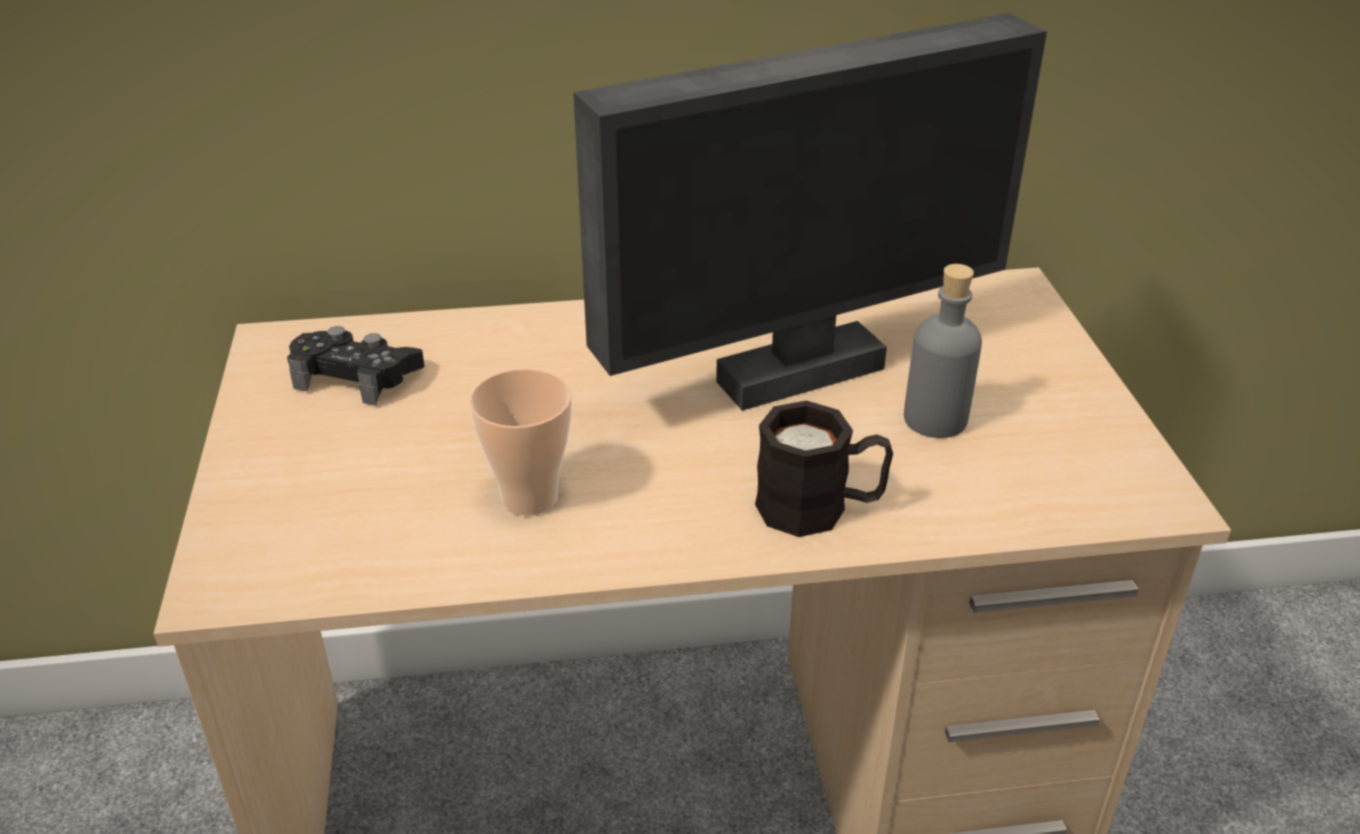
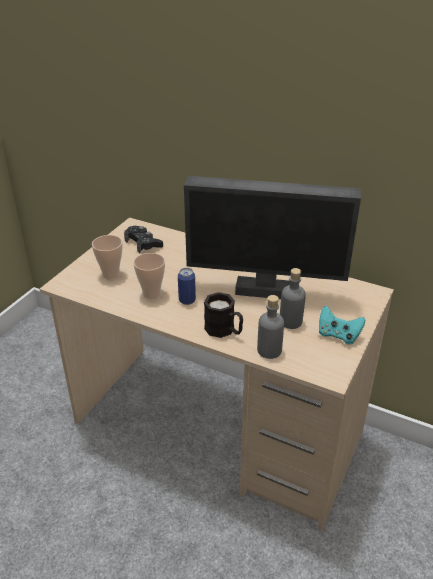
camera: 35 degrees right, 0 degrees up
(351, 495) = (111, 274): none -> cup
(642, 474) = (187, 300): none -> can
(973, 507) = (269, 350): none -> grey bottle
(1062, 406) = (338, 335): none -> turquoise game controller

